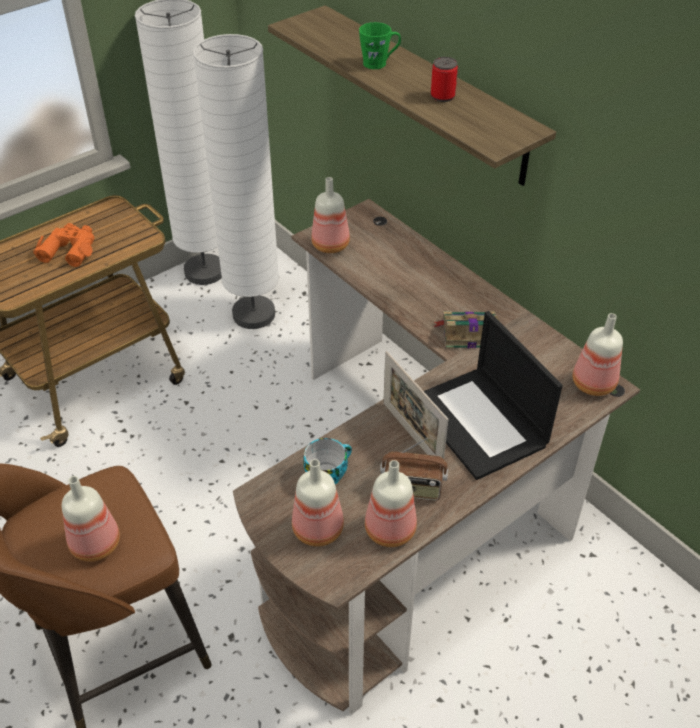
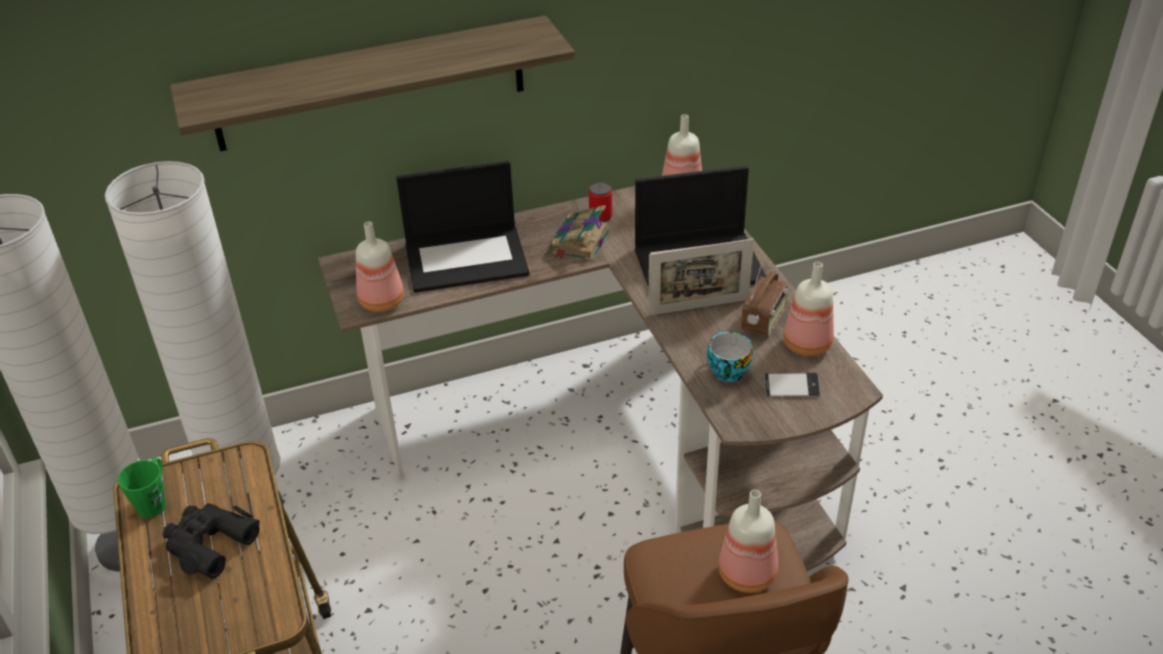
camera: 70 degrees left, 5 degrees down
(69, 249) = (209, 544): orange binoculars -> black binoculars
(318, 528) = (791, 389): bottle -> phone
(379, 63) = (343, 74): green mug -> green mug (154, 501)
(408, 273) = (467, 258): none -> laptop
(442, 96) = (441, 53): can -> can (600, 216)

